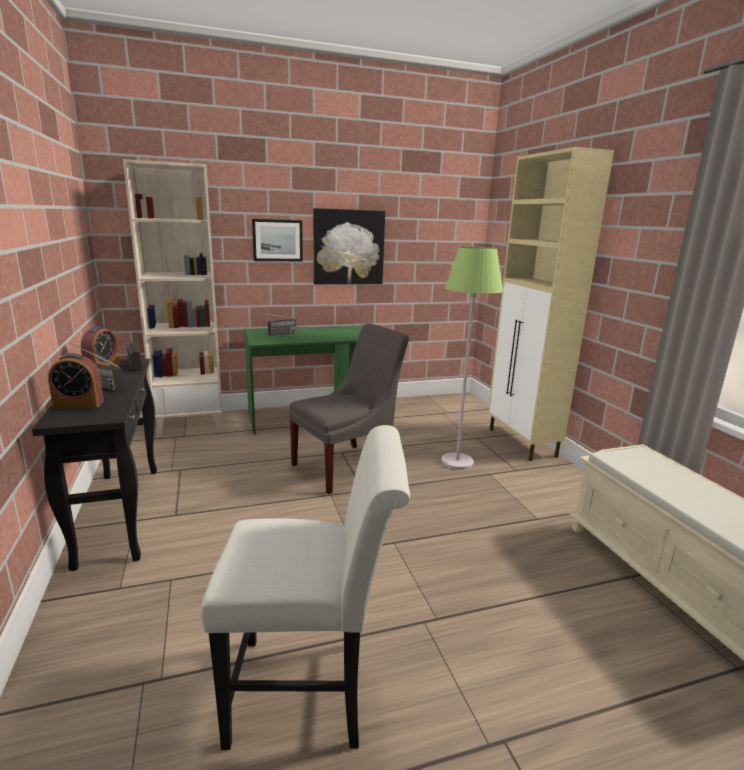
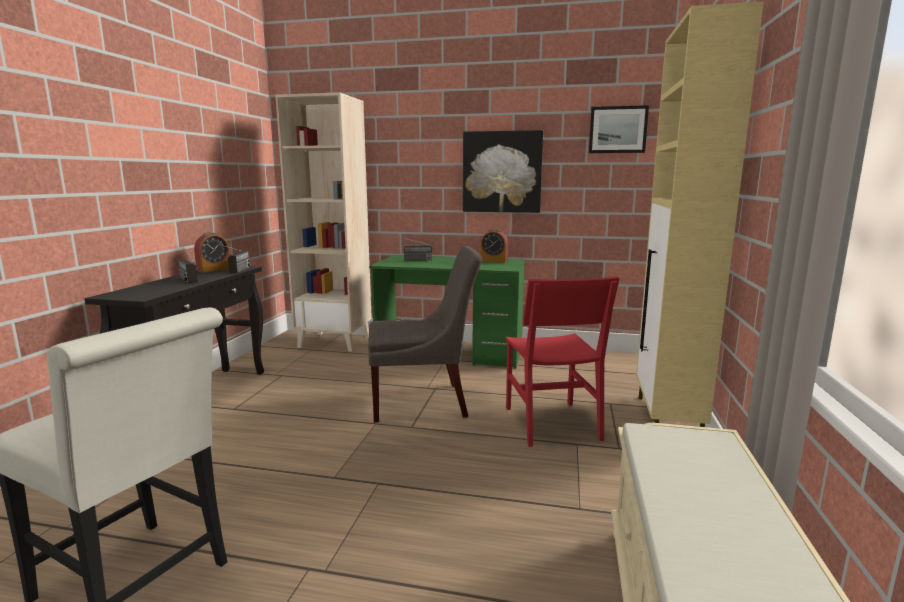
camera: 30 degrees right, 5 degrees down
(78, 404) = (145, 288): alarm clock -> alarm clock (494, 261)
(277, 240) = (428, 166): picture -> picture (617, 130)
(457, 462) = (551, 423): green floor lamp -> red chair

